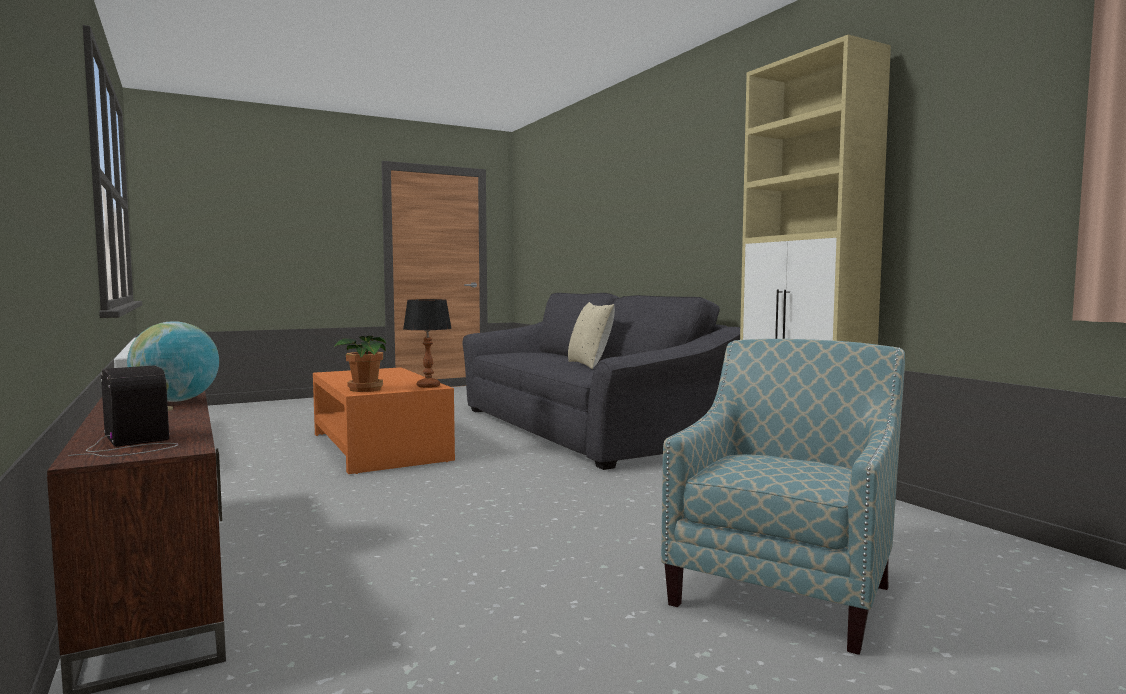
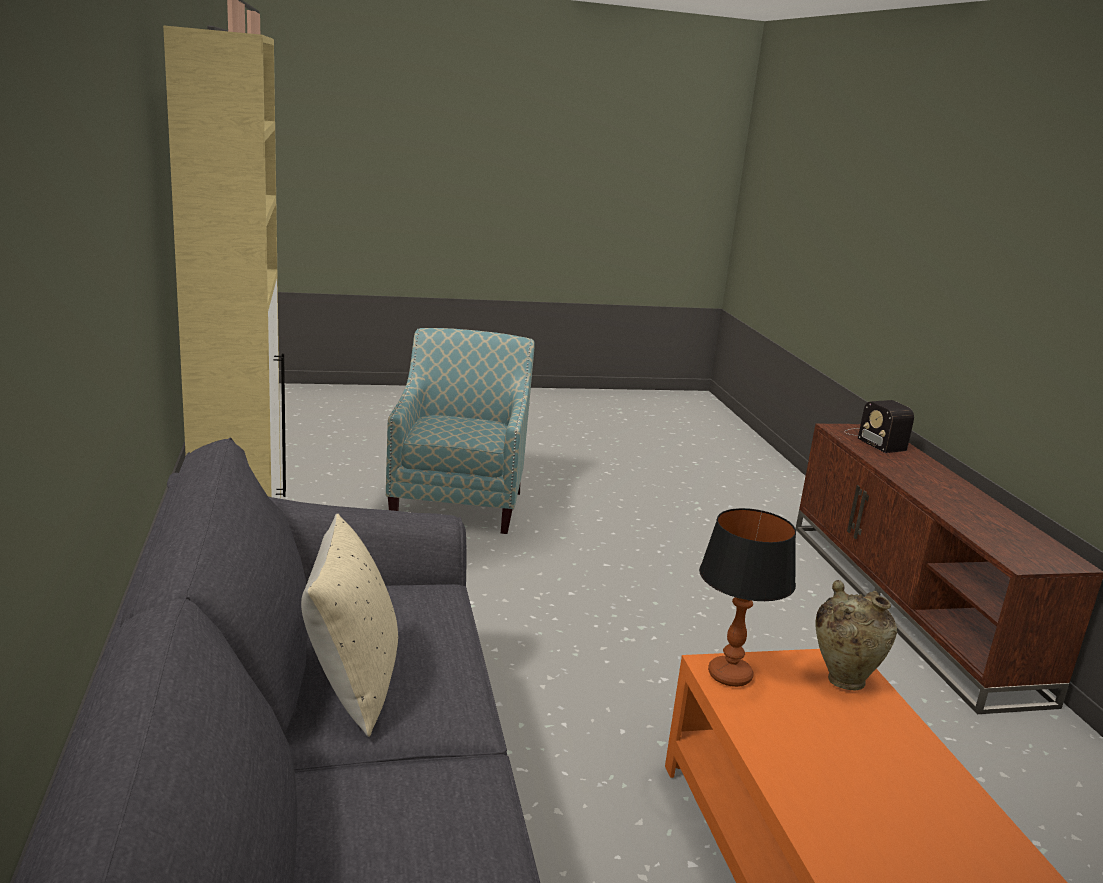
camera: 165 degrees left, 15 degrees up
(176, 401) = (942, 502): globe -> none
(365, 389) = (843, 679): potted plant -> beige vase
(784, 586) = (458, 500): armchair -> armchair turned 135 degrees clockwise

